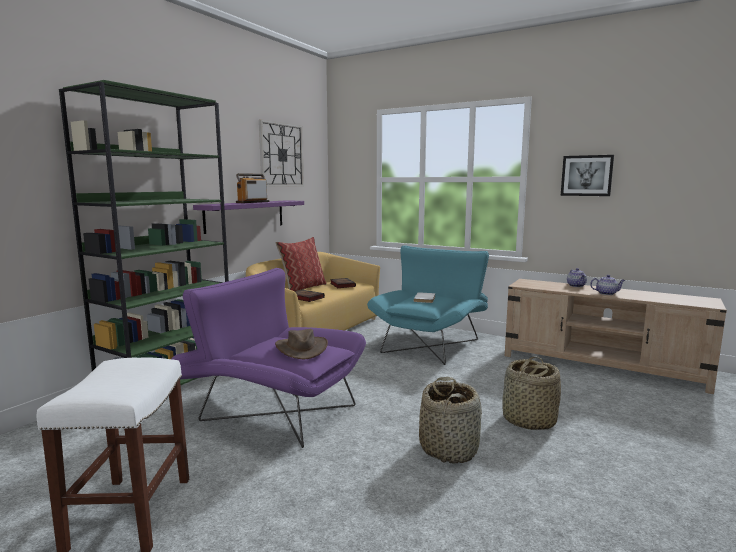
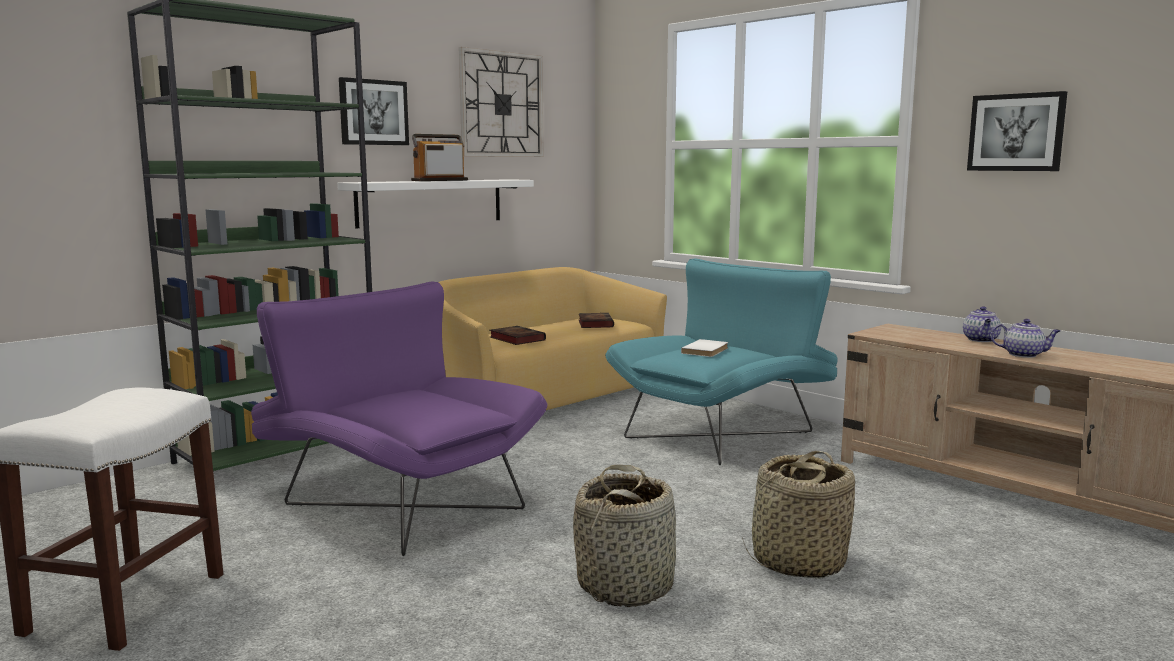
camera: 15 degrees right, 0 degrees up
(212, 159) = (373, 112): none -> picture
(245, 215) = (431, 202): purple shelf -> white shelf
(301, 348) = (430, 405): brown hat -> none
(303, 287) = (528, 324): pillow -> none

